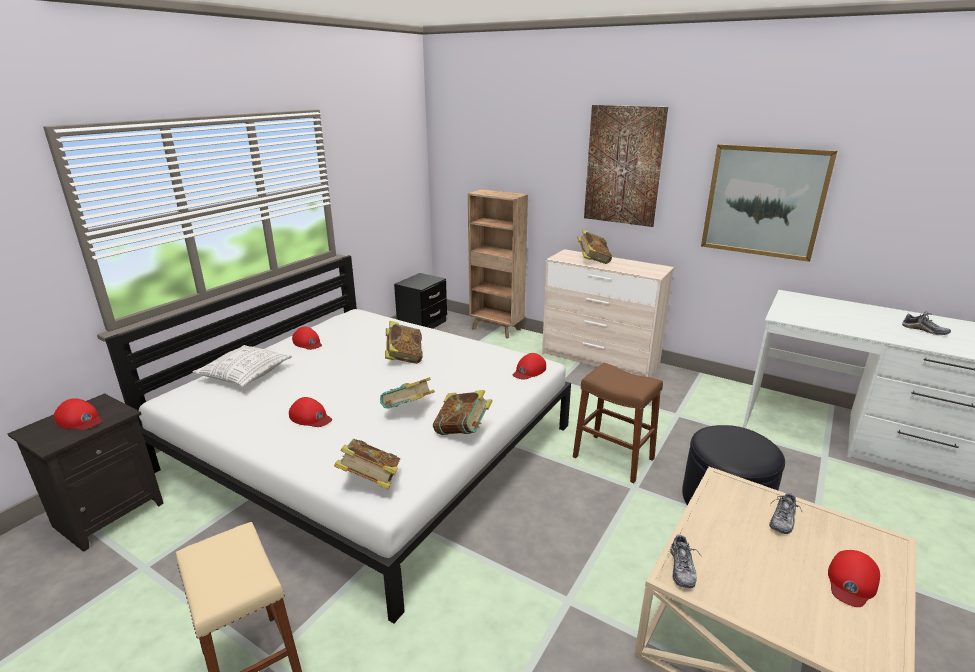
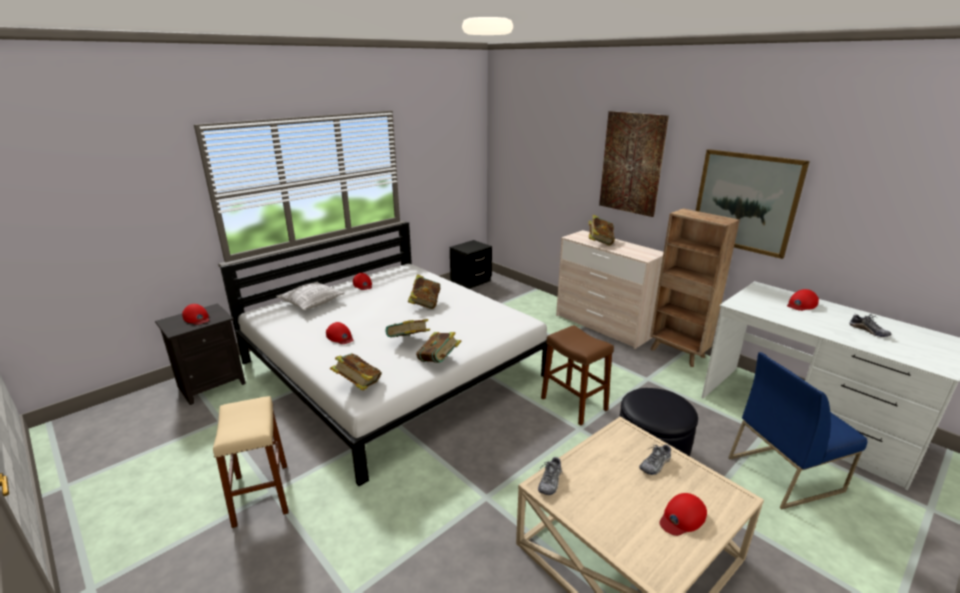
camera: 15 degrees right, 0 degrees up
(496, 329) = (528, 292): brown bookcase -> brown bookcase (678, 354)
(529, 371) = (513, 324): red cap -> red cap (801, 304)
(867, 499) = (784, 473): none -> blue chair

